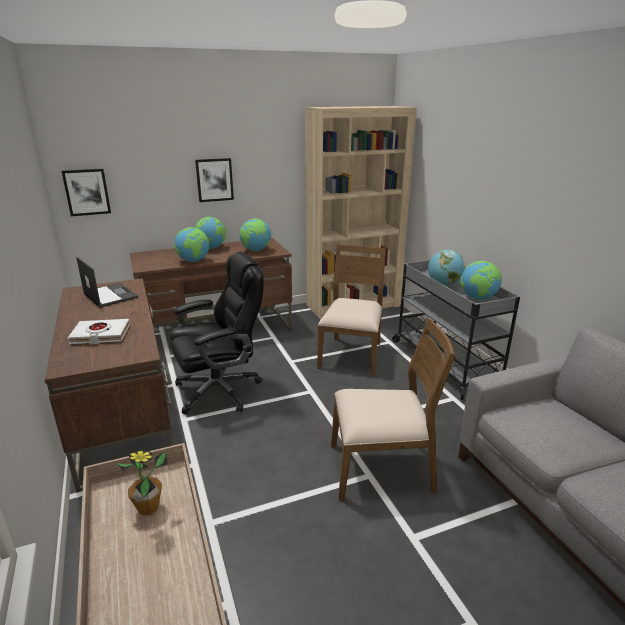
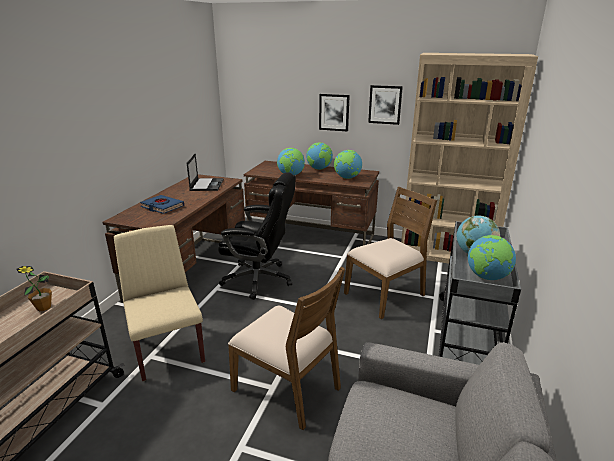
camera: 40 degrees right, 0 degrees up
(87, 192) = (242, 110): picture -> picture (385, 104)
(100, 335) = (162, 207): white book -> blue book
(218, 504) = (167, 348): none -> beige chair

